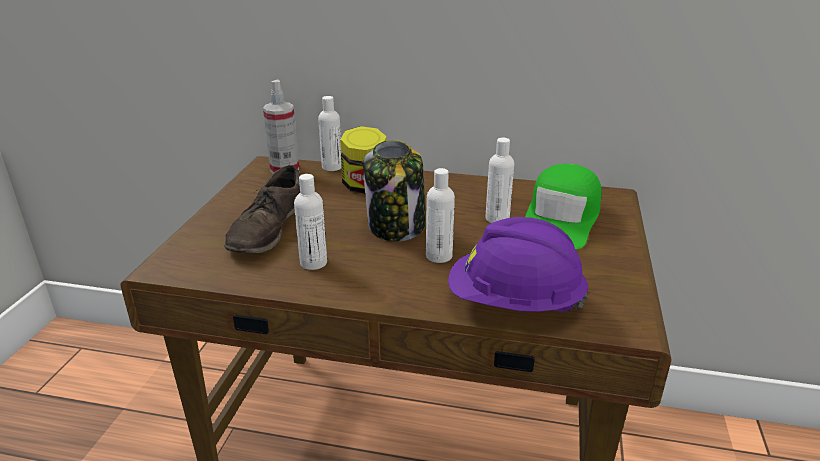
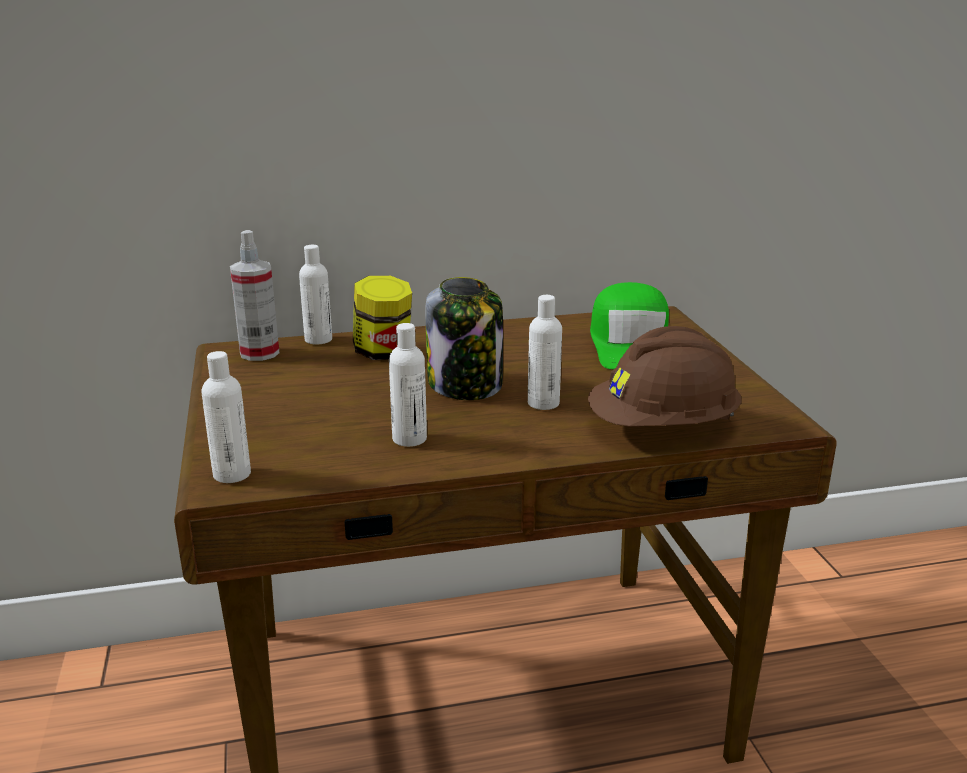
camera: 25 degrees left, 5 degrees down
(268, 228) = (311, 416): brown shoe -> none
(497, 219) = (567, 357): white bottle -> white bottle (232, 474)
(514, 303) = (662, 428): purple hard hat -> brown hard hat

